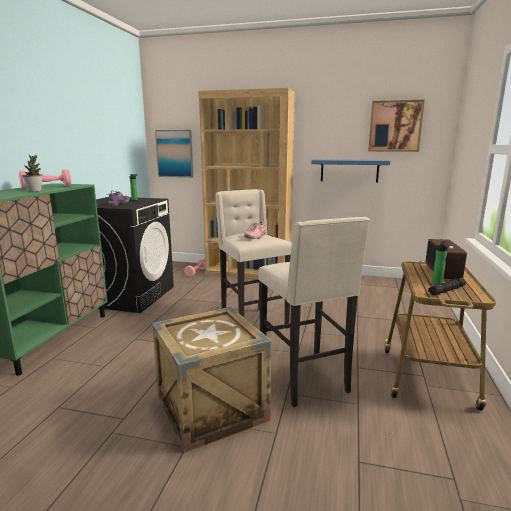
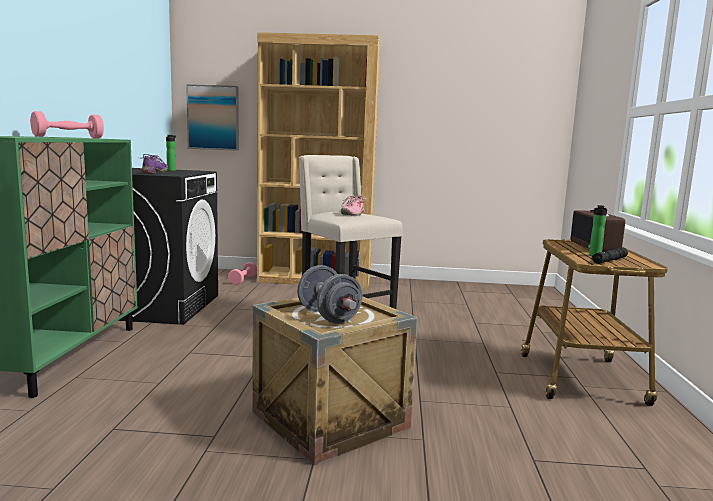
camera: 10 degrees left, 5 degrees down
(34, 191) = (61, 137): potted plant -> none
(203, 336) = (328, 316): none -> grey dumbbell
(306, 381) = (438, 387): beige stool -> none
(349, 170) = (448, 146): blue shelf -> none
(395, 126) = (504, 92): picture -> none

